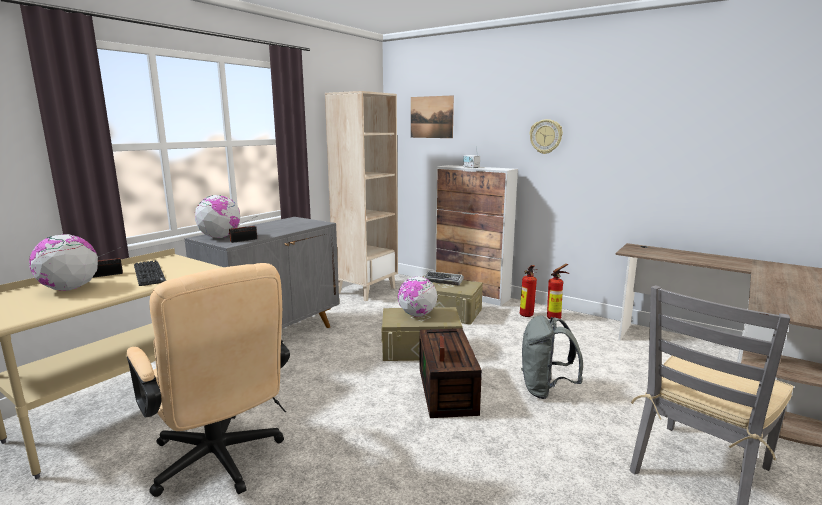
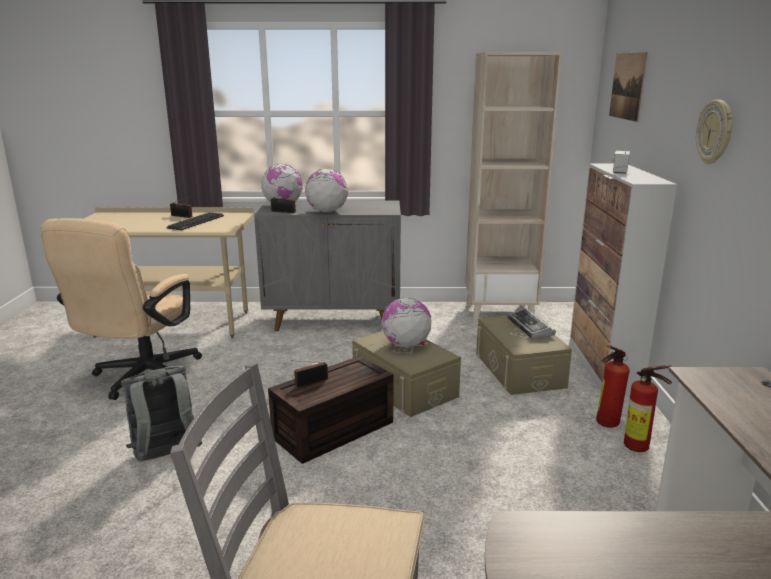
camera: 55 degrees right, 5 degrees up
(69, 289) = (146, 219): globe -> globe (327, 211)
(545, 390) = (404, 492): grey backpack -> grey backpack (166, 457)

